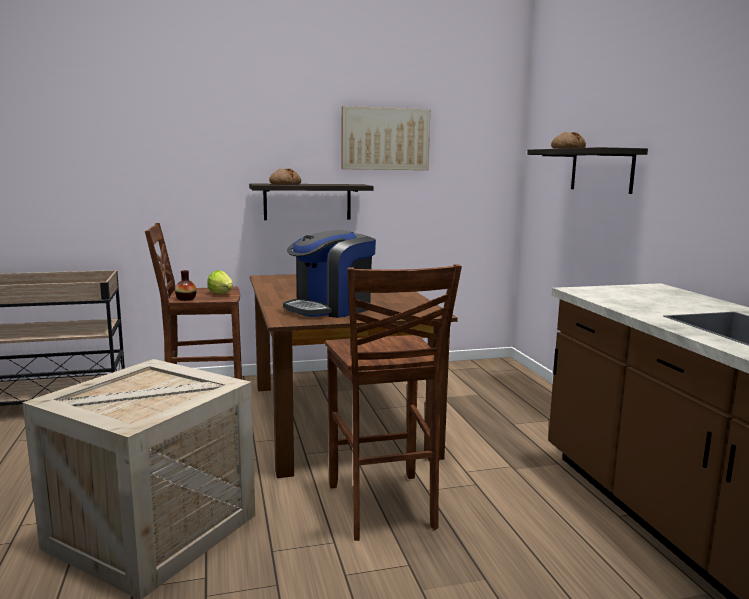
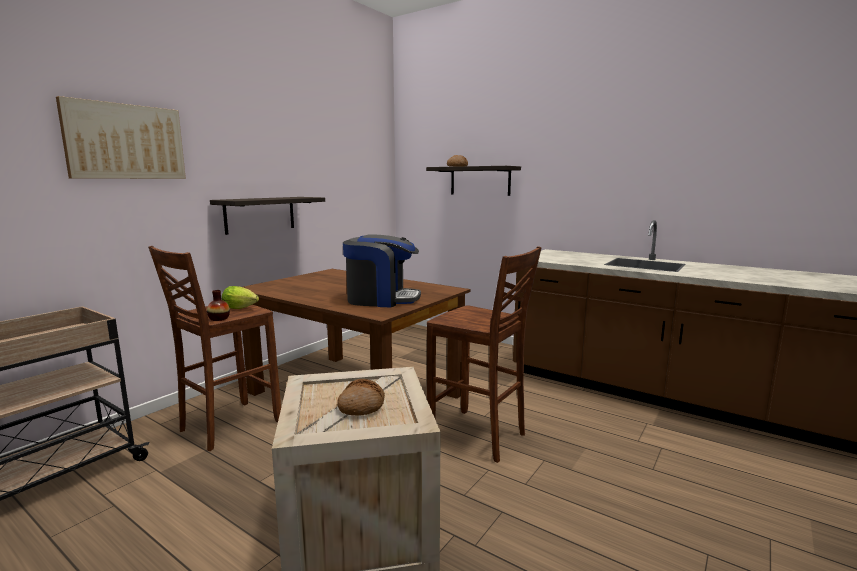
camera: 40 degrees left, 0 degrees up
(285, 184) = (252, 199): bread -> bread (361, 405)
(331, 308) = (381, 299): coffee machine -> coffee machine turned 90 degrees counterclockwise
(385, 139) = (313, 158): picture -> picture (125, 142)

